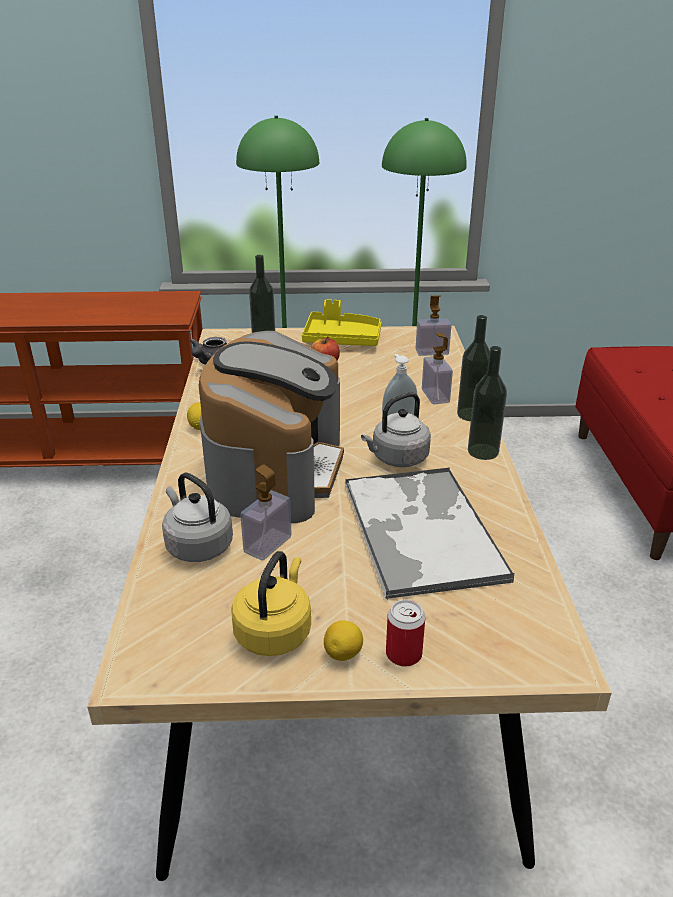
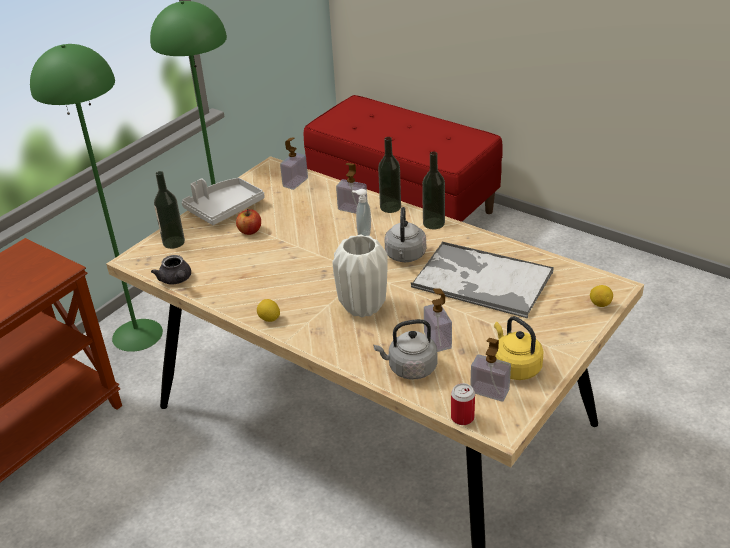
camera: 50 degrees left, 5 degrees up
(205, 629) = (489, 391): none -> soap dispenser
(275, 469) = (362, 307): coffee machine -> white vase
(342, 339) = (224, 208): yellow tray -> grey tray
(343, 654) = (553, 350): lemon -> lemon (600, 304)
(403, 654) = (570, 331): can -> can (462, 417)

